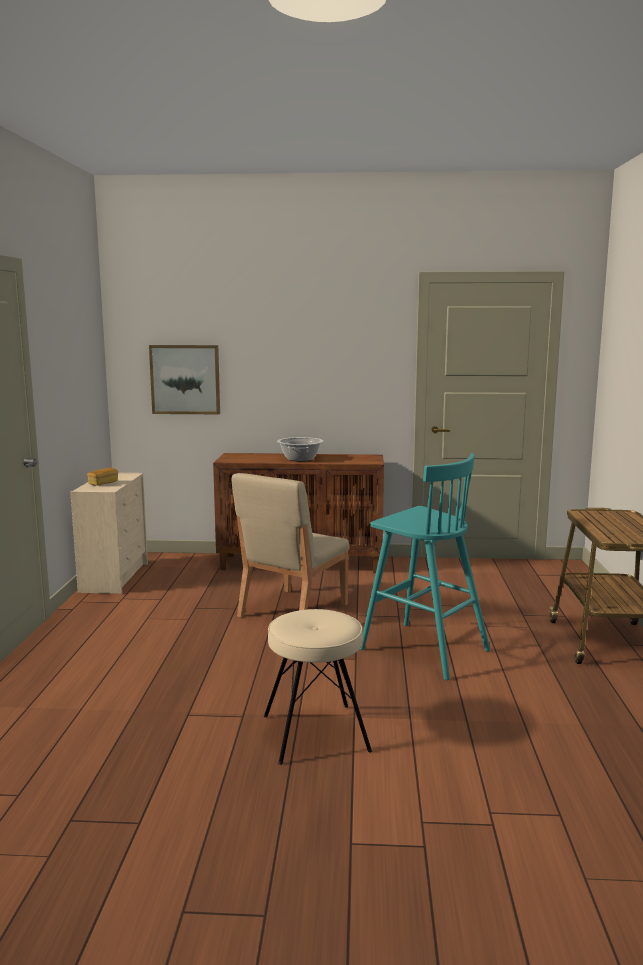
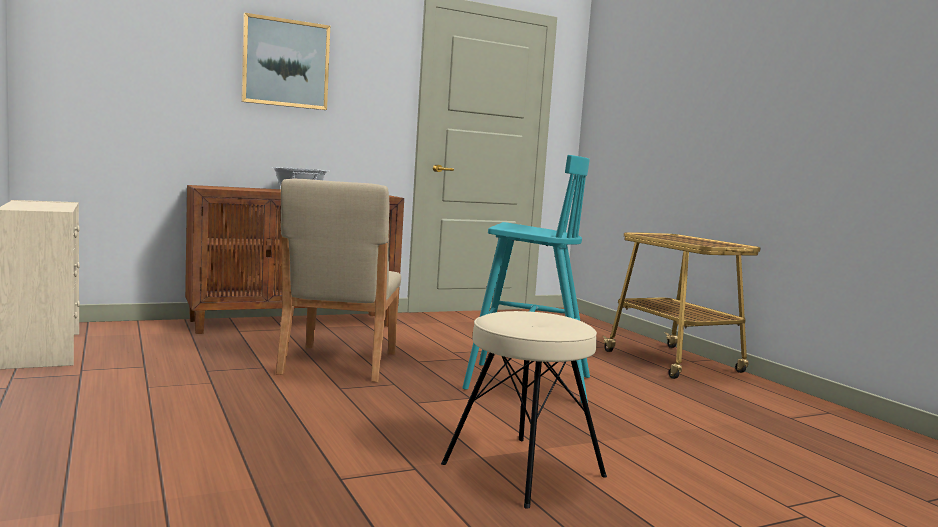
camera: 30 degrees left, 5 degrees down
(103, 483) = (34, 206): bread -> none
(185, 379) = (135, 83): picture -> picture (285, 63)

